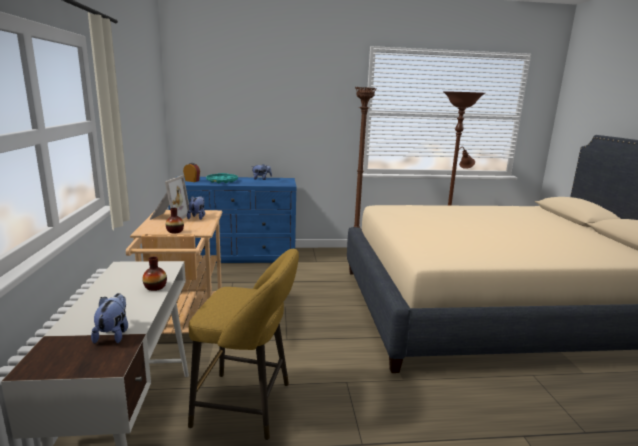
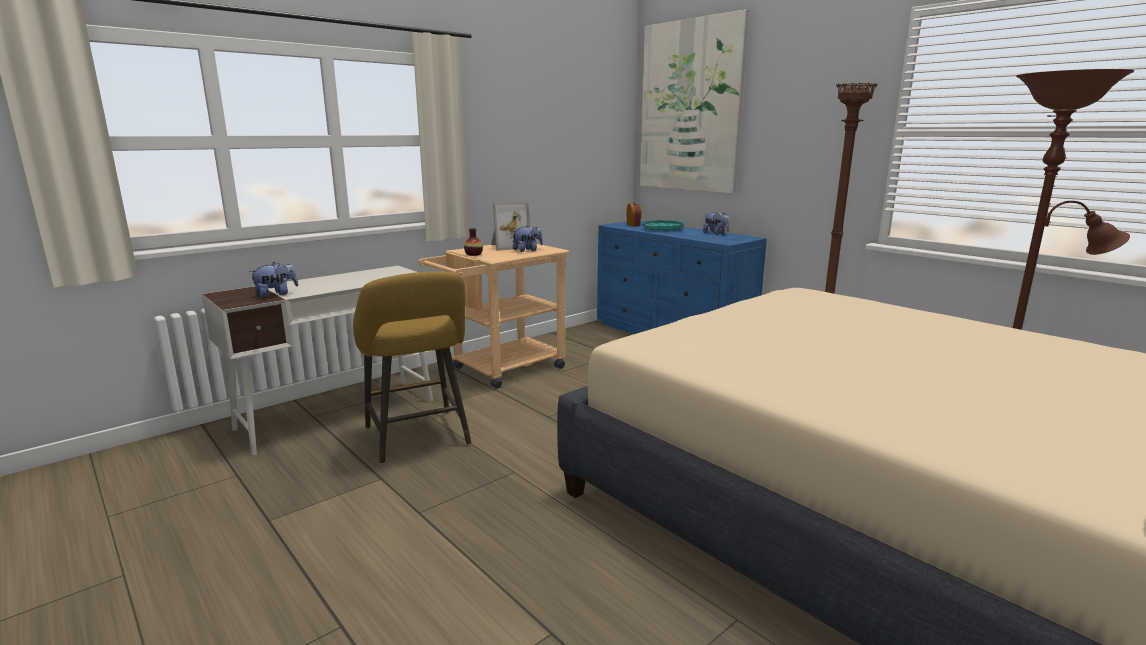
camera: 55 degrees right, 0 degrees up
(155, 287) = (364, 283): vase -> none
(221, 90) = (690, 107): none -> picture

